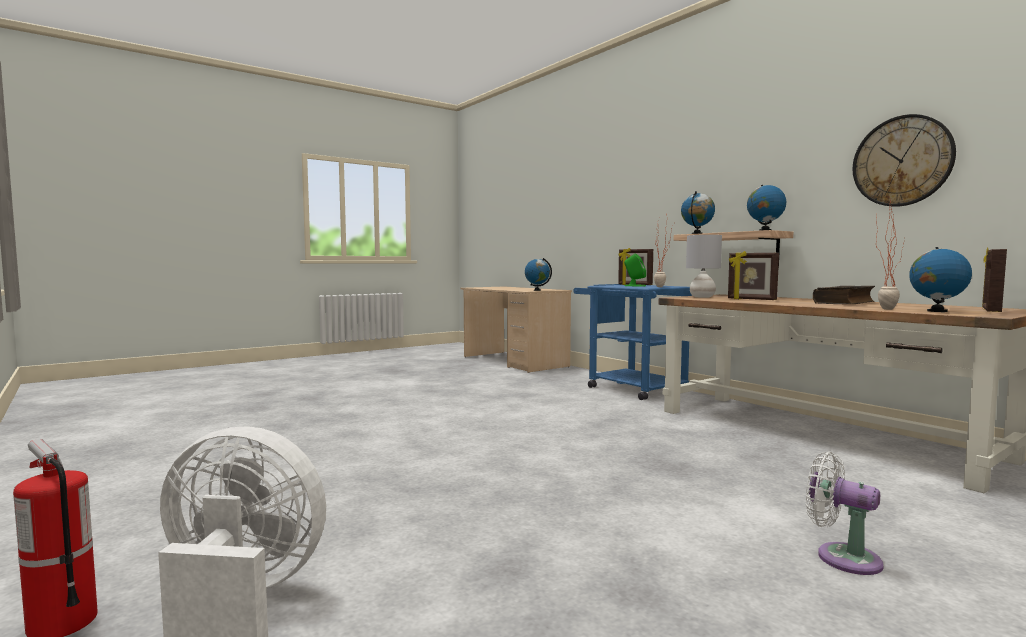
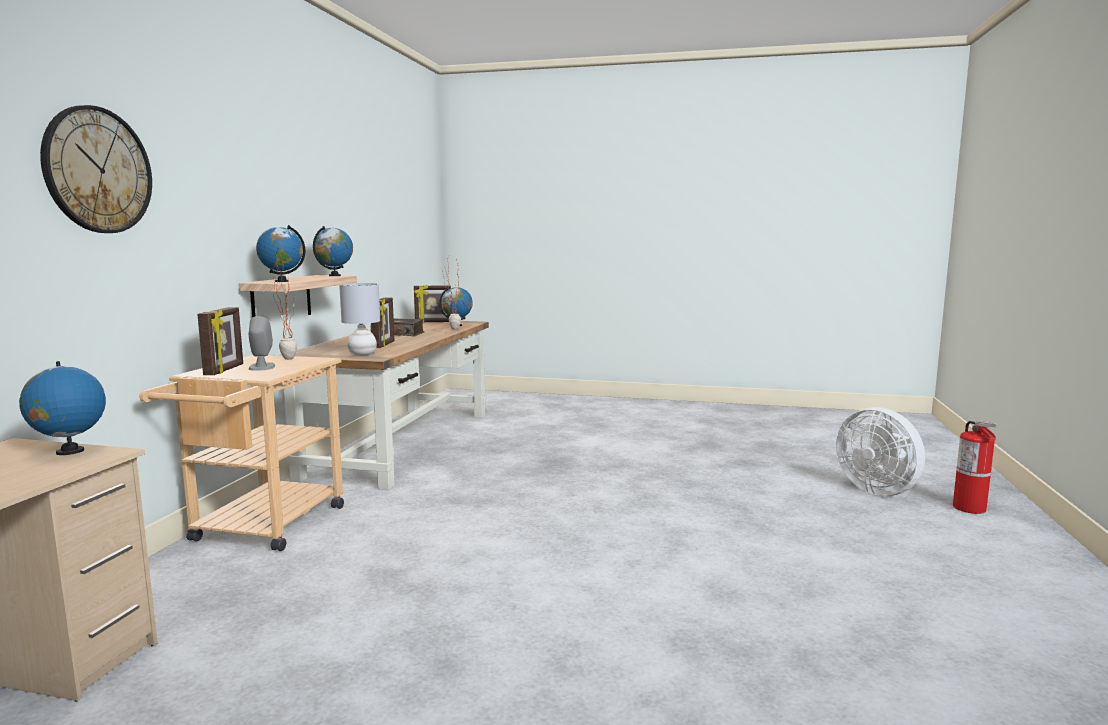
camera: 130 degrees left, 5 degrees up
(629, 387) = (262, 528): blue cart -> beige cart
(635, 286) = (262, 367): green speaker -> grey speaker
(841, 557) = (613, 428): white fan -> none
(902, 161) = (360, 217): wall clock -> wall clock (98, 170)

